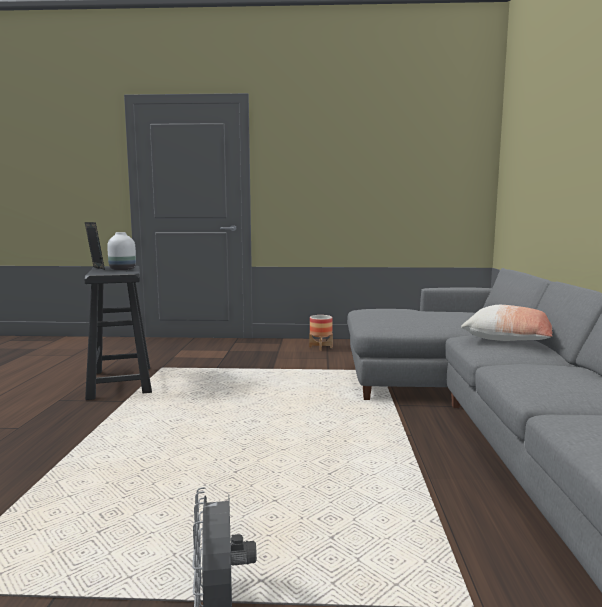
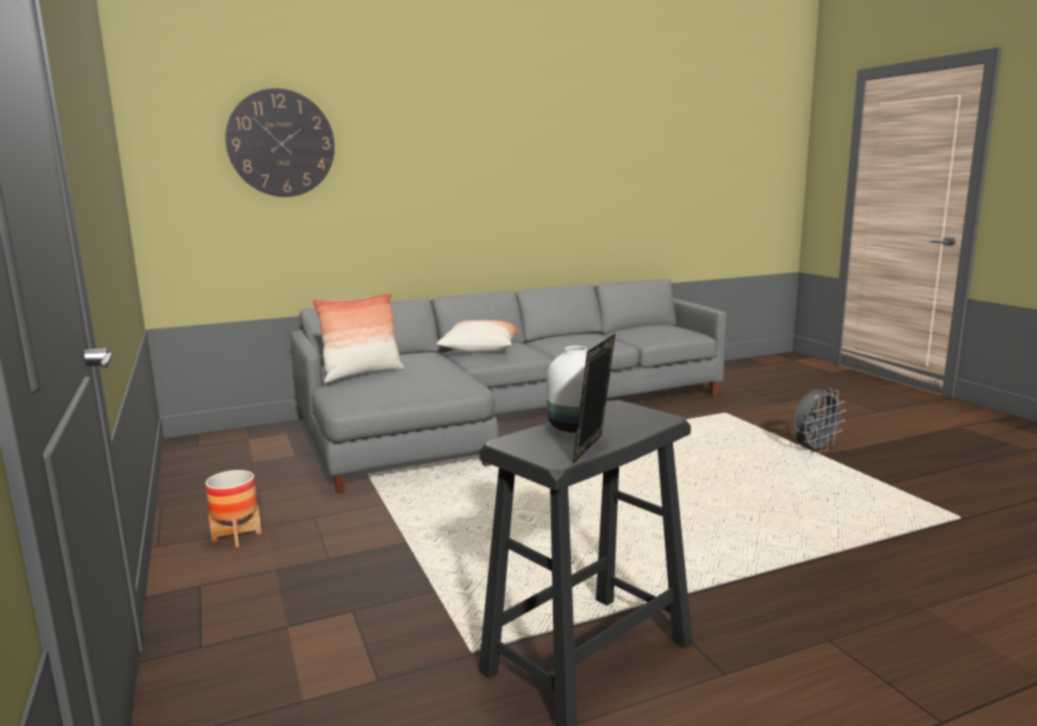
camera: 115 degrees left, 5 degrees up
(428, 311) = (362, 374): none -> pillow
(540, 132) = (281, 143): none -> wall clock

